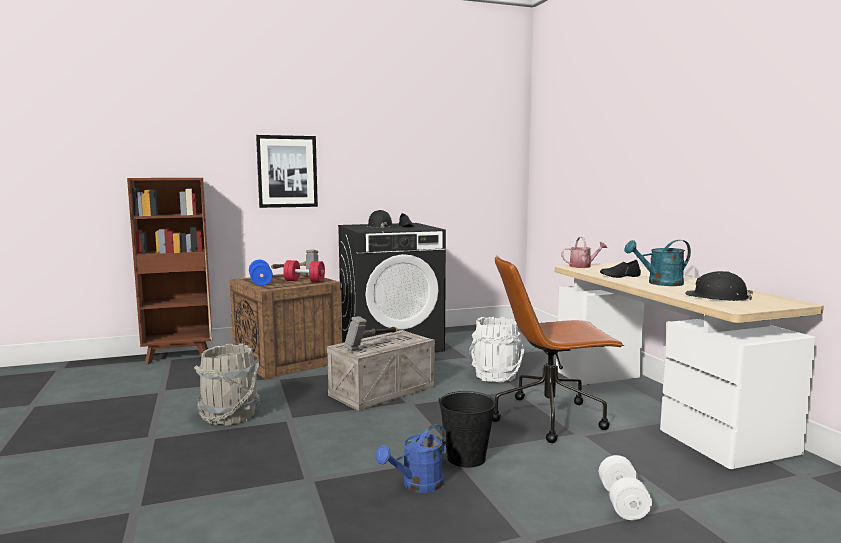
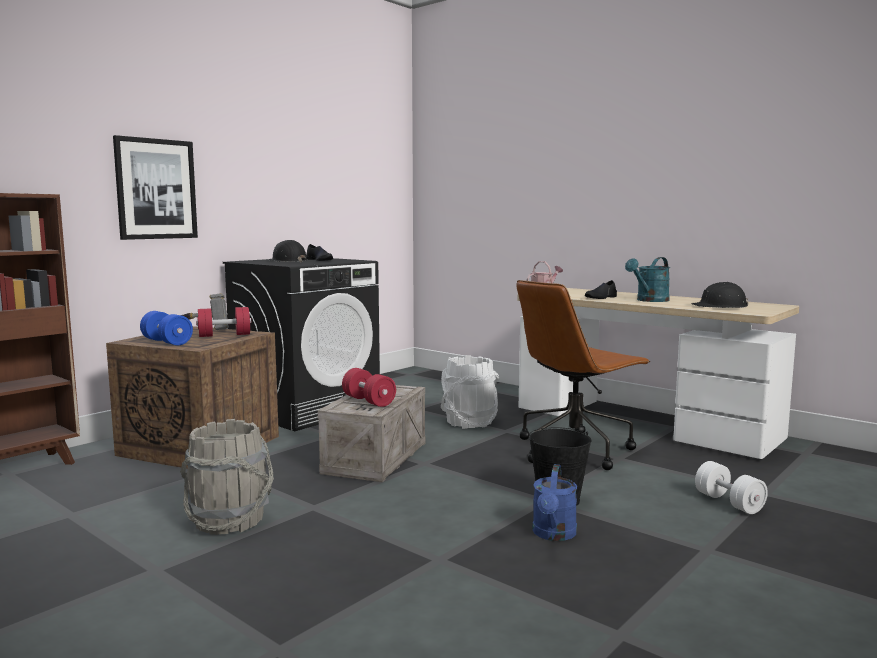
camera: 30 degrees left, 0 degrees up
(372, 345) = (368, 401): hammer -> red dumbbell

